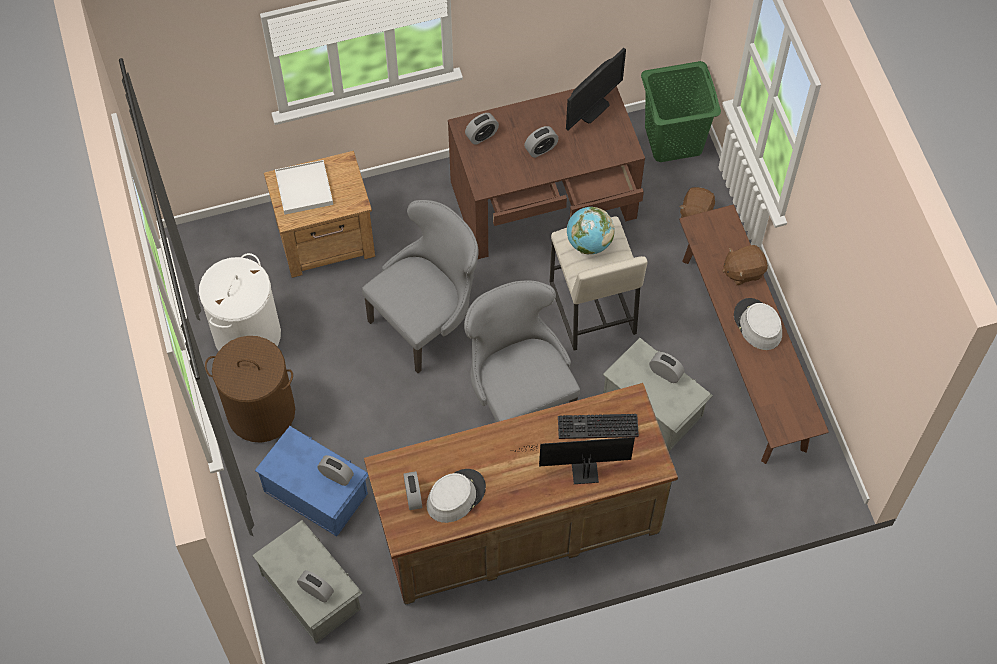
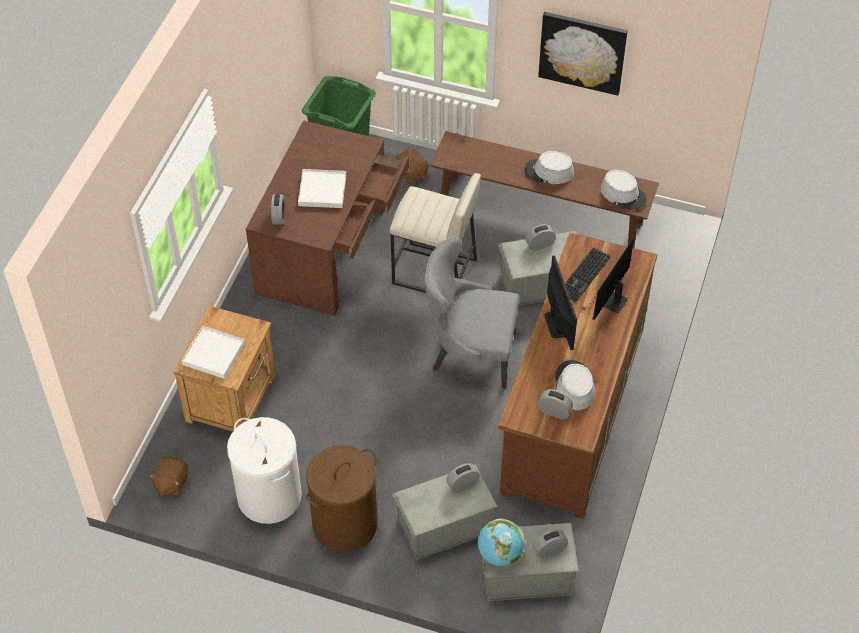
camera: 55 degrees left, 10 degrees down
(316, 491) = (443, 524): blue storage box -> grey storage box
(427, 320) = (359, 373): grey chair -> none
(541, 149) = (322, 190): alarm clock -> white tray
(589, 242) = (420, 210): globe -> globe (500, 554)
(592, 108) = (316, 145): monitor -> monitor (557, 324)
(743, 271) = (501, 155): brown plush toy -> brown plush toy (171, 483)
(784, 408) = (623, 194): none -> grey hat
(838, 247) = (582, 52): none -> picture

